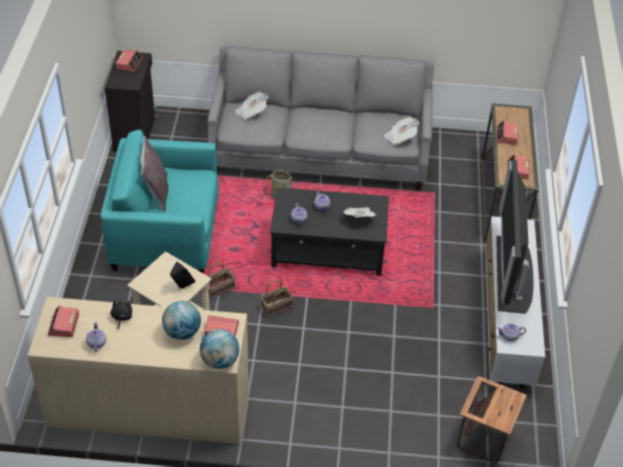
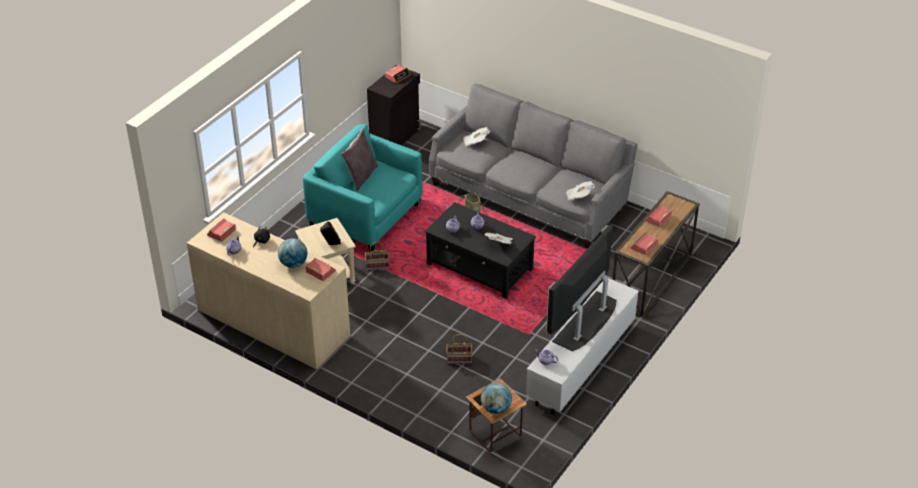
camera: 30 degrees right, 5 degrees down
(220, 361) = (304, 289): globe -> globe (495, 408)
(276, 308) = (409, 292): basket -> basket (458, 359)

